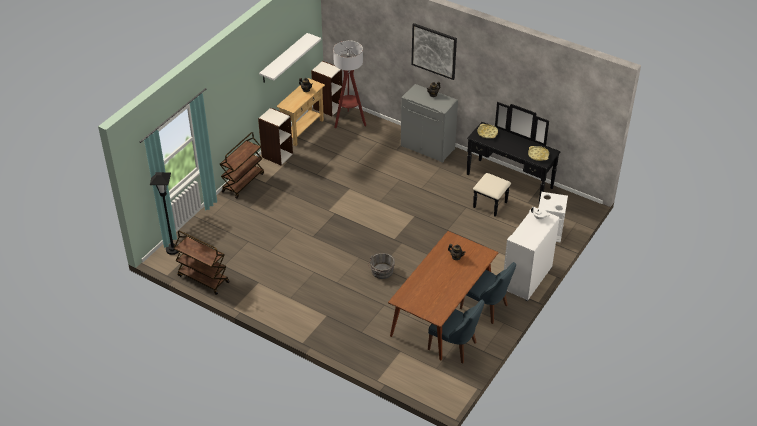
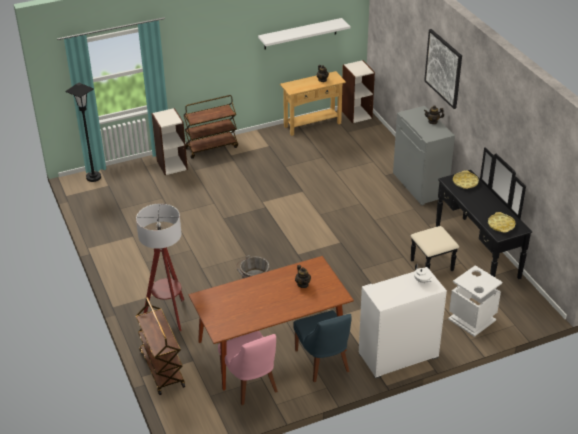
camera: 35 degrees right, 5 degrees down
(203, 279) = (90, 212): brown cart -> brown cart (161, 369)
(277, 155) = (266, 137): bookcase -> bookcase (172, 165)
(349, 121) = (365, 133): floor lamp -> floor lamp (169, 315)
(454, 346) = (250, 384): blue chair -> pink chair

